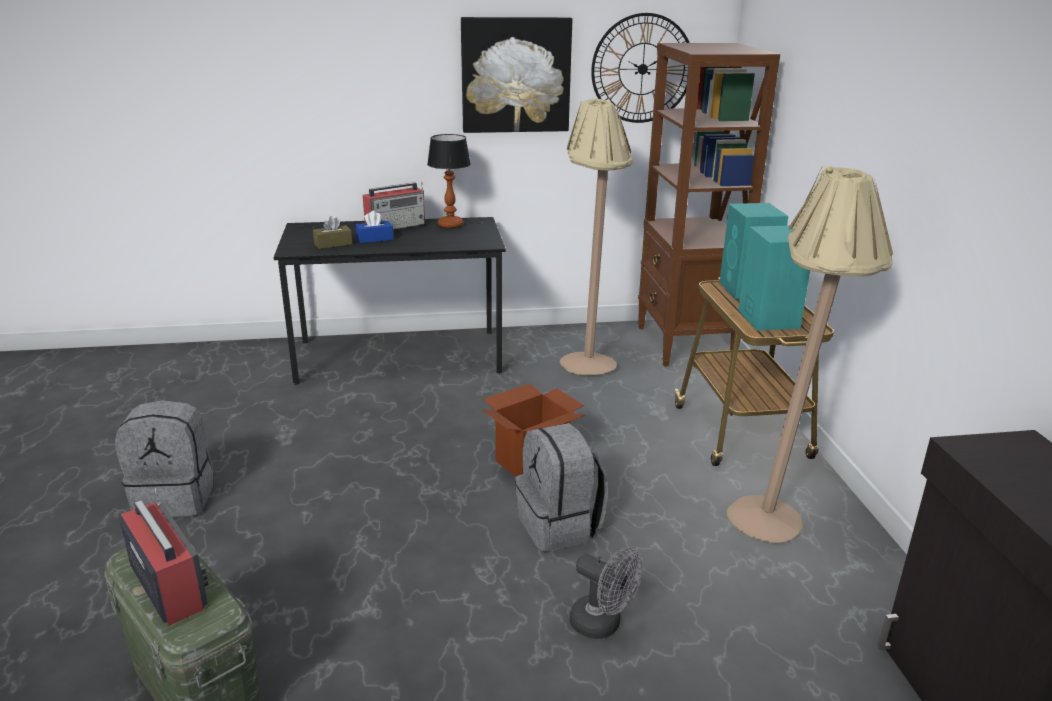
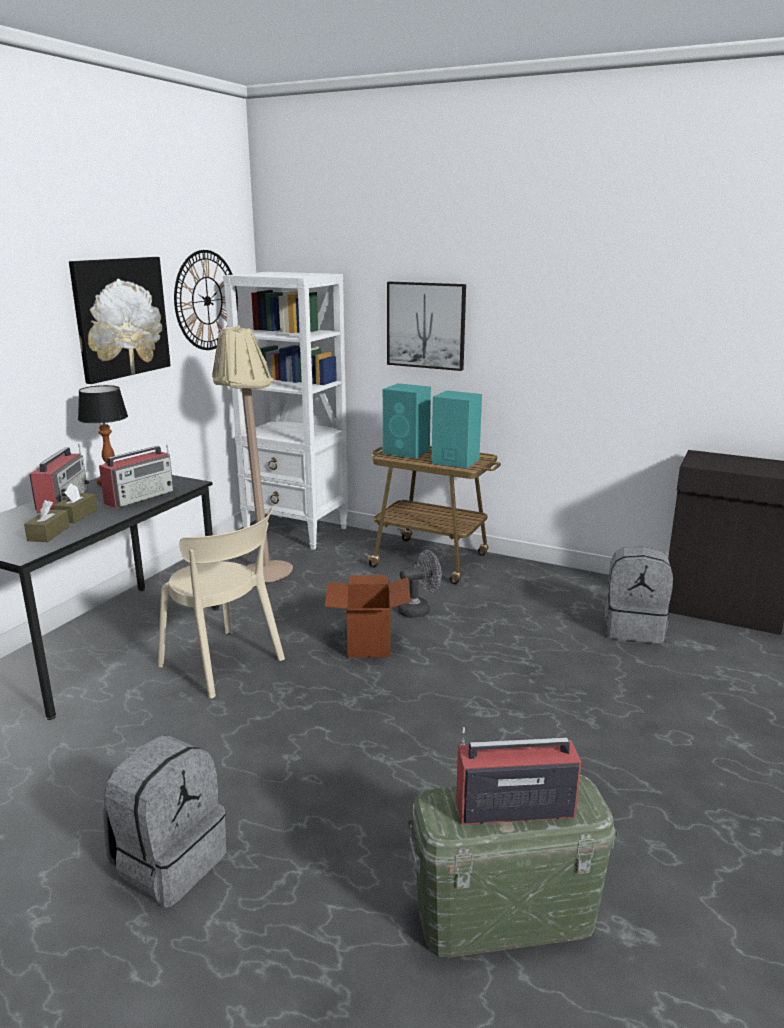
camera: 55 degrees left, 5 degrees down
(375, 239) = (77, 515): blue tissue box -> brown tissue box
(423, 412) = (225, 665): none -> beige chair
(436, 241) = (141, 497): none -> radio
(559, 525) = (460, 662): grey backpack -> grey backpack (634, 628)
(603, 625) = (580, 686): grey fan -> grey fan (419, 610)
(684, 345) = (296, 532): brown bookcase -> white bookcase
(781, 517) = (530, 588): beige floor lamp -> none
(829, 135) = (426, 325): none -> picture

